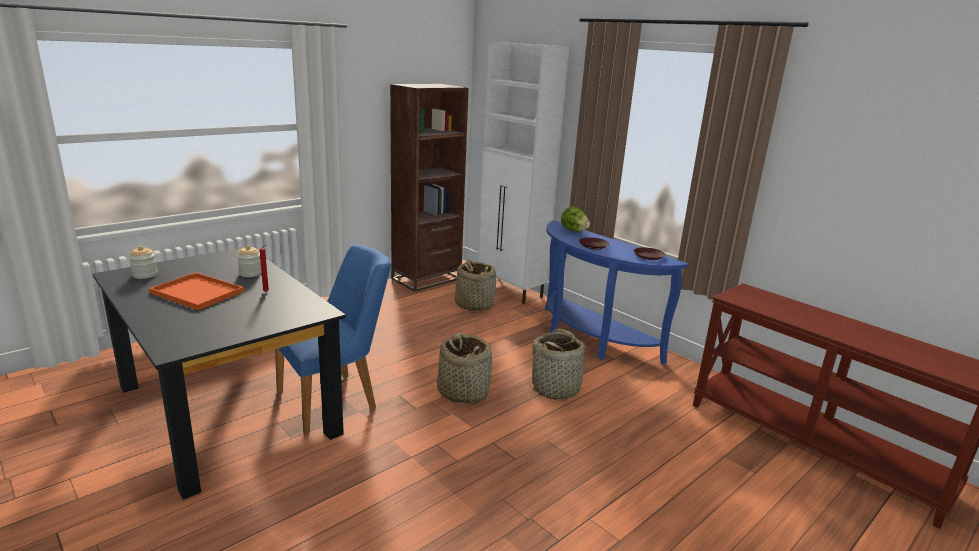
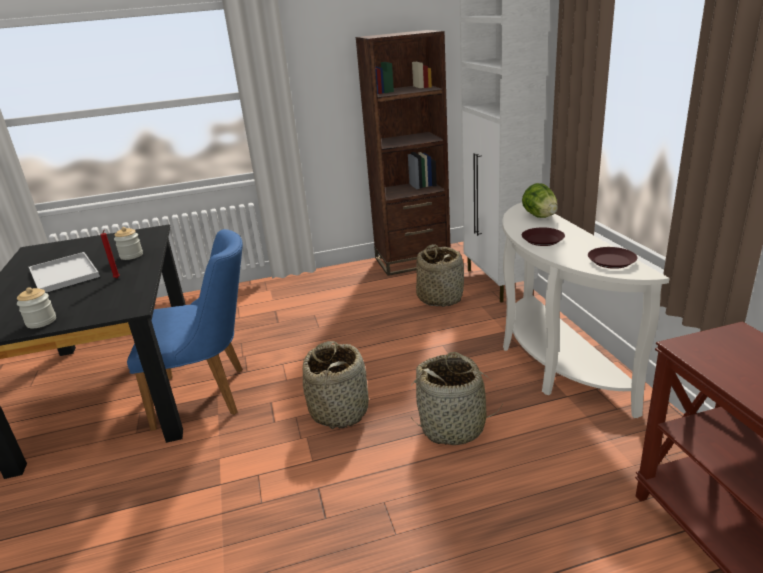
camera: 30 degrees right, 5 degrees up
(145, 275) = (52, 251): jar -> jar (41, 321)
(195, 292) = (63, 273): orange tray -> white tray
(589, 339) = (551, 362): blue console table -> white console table

